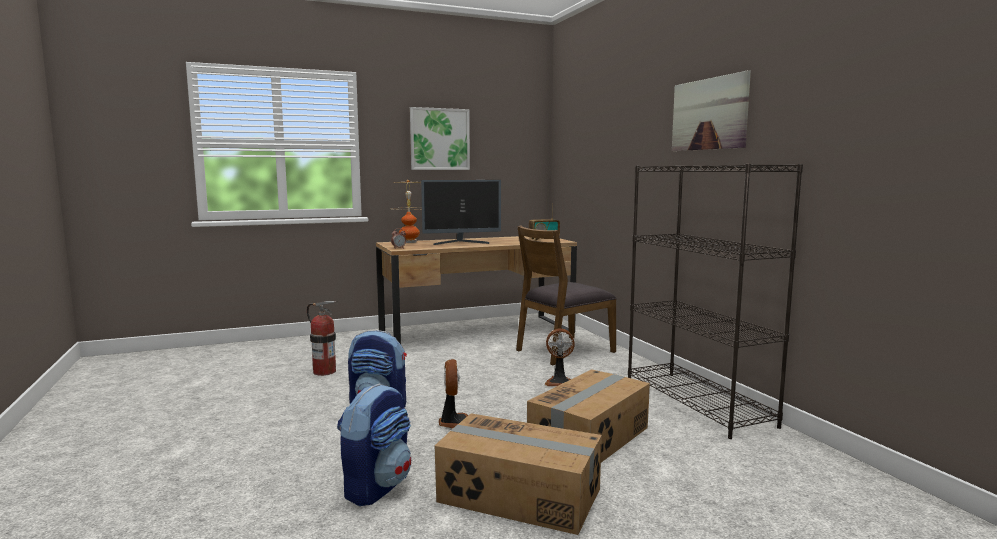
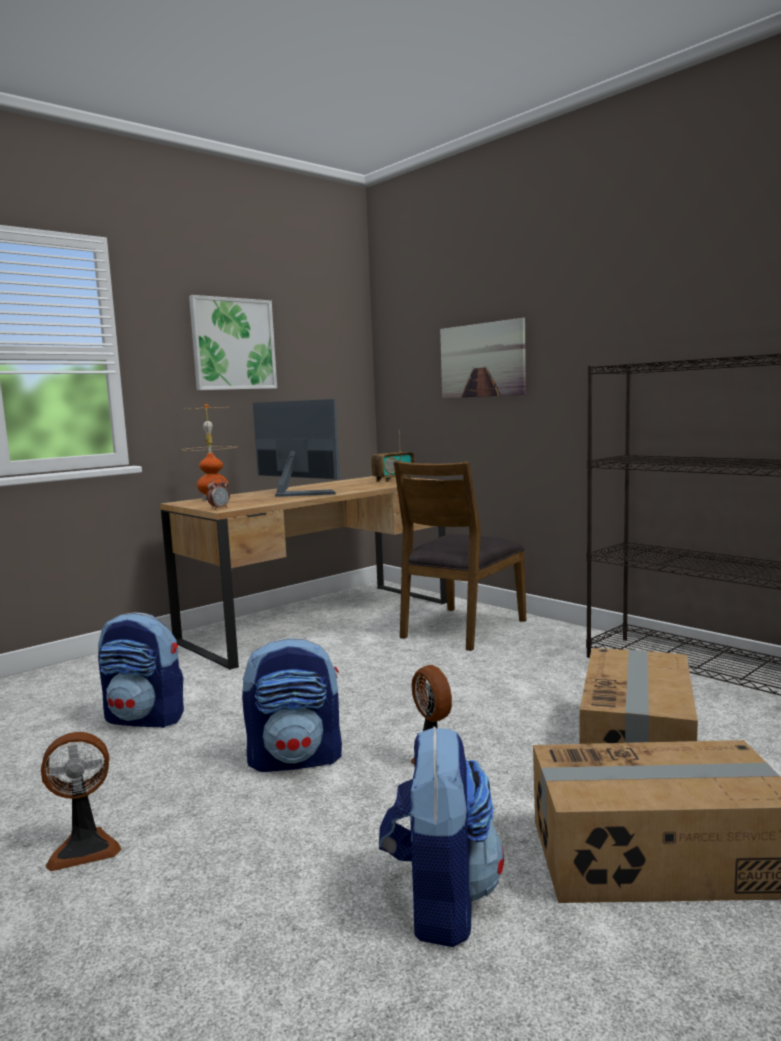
camera: 20 degrees left, 0 degrees up
(324, 371) = (146, 719): fire extinguisher -> backpack
(461, 243) = (294, 493): monitor -> monitor turned 105 degrees counterclockwise
(559, 382) = (506, 672): fan -> fan (85, 848)
(709, 114) = (666, 296): picture -> picture (482, 360)

